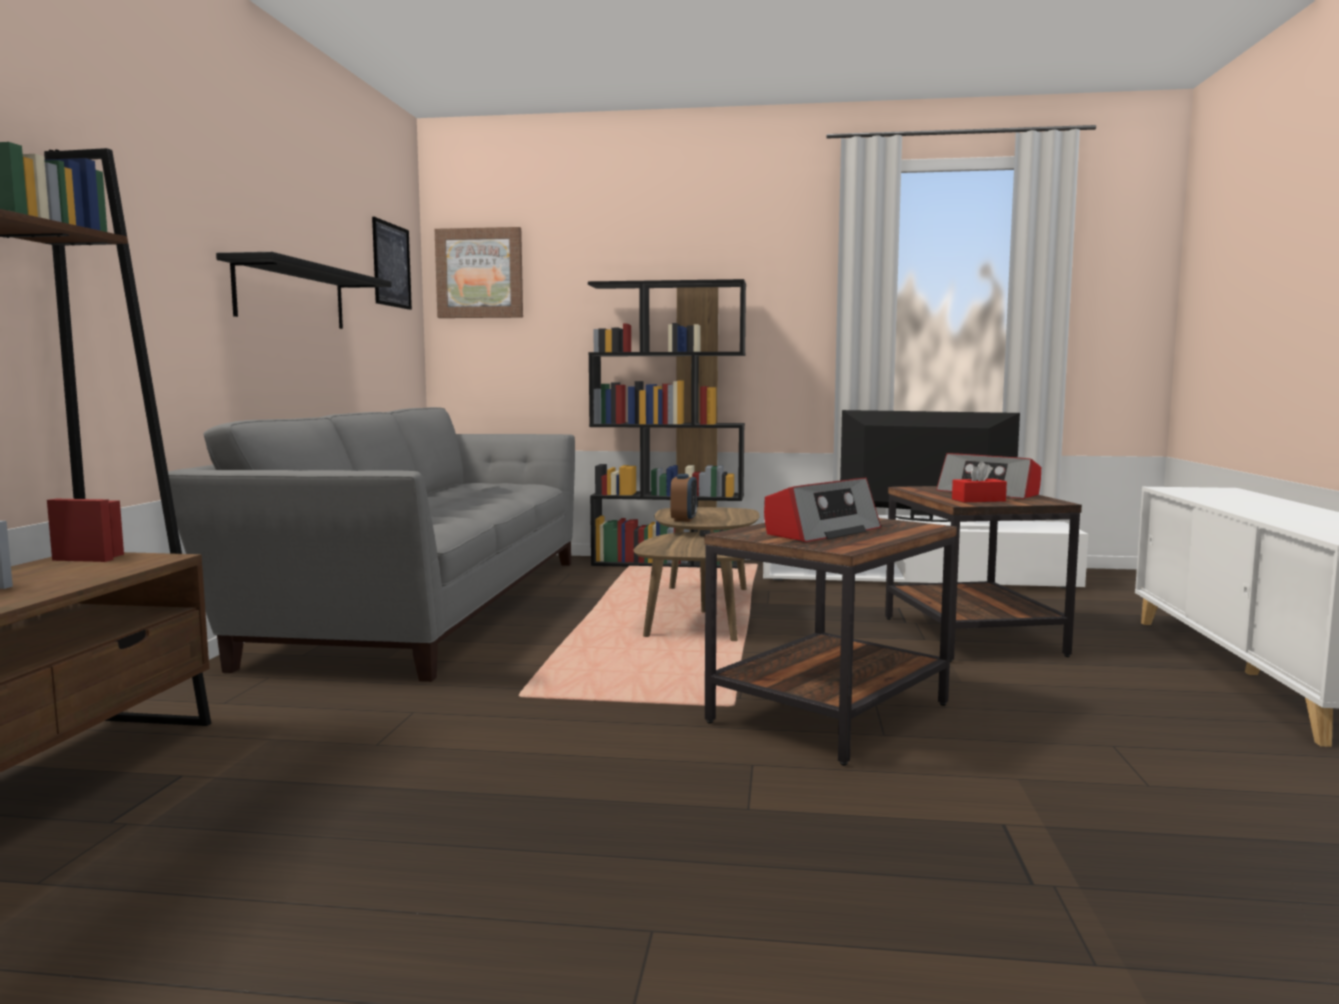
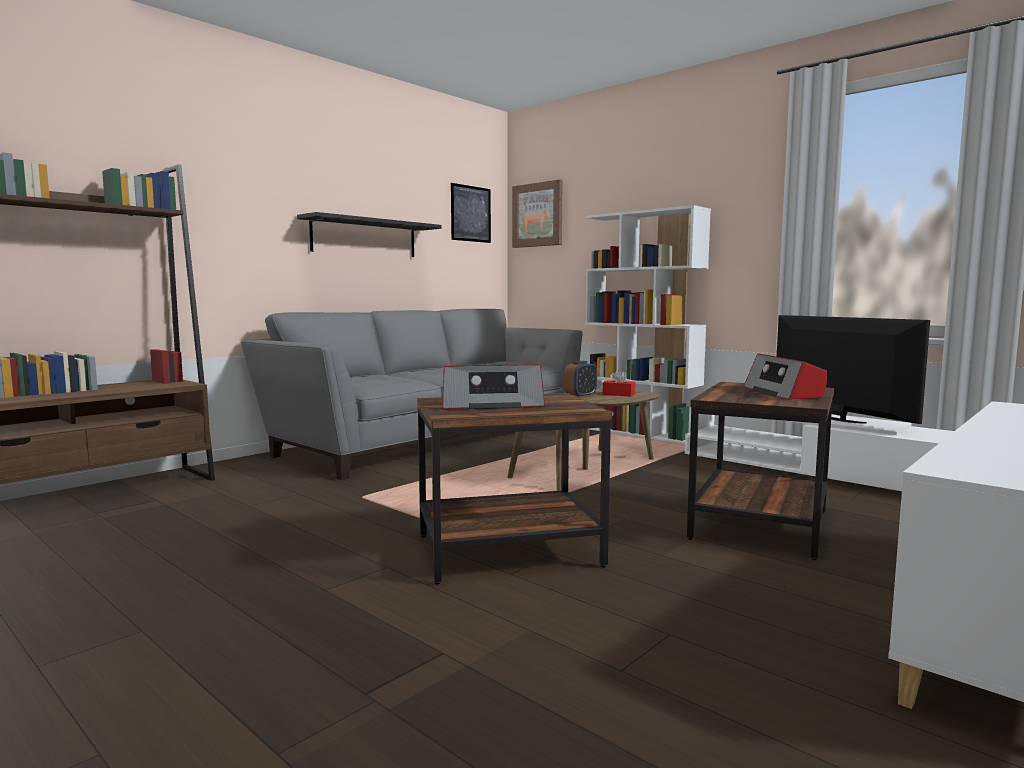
camera: 35 degrees right, 0 degrees up
(668, 563) = (641, 433): black bookcase -> white bookcase
(978, 500) = (741, 397): red tissue box -> red tissue box (618, 394)

